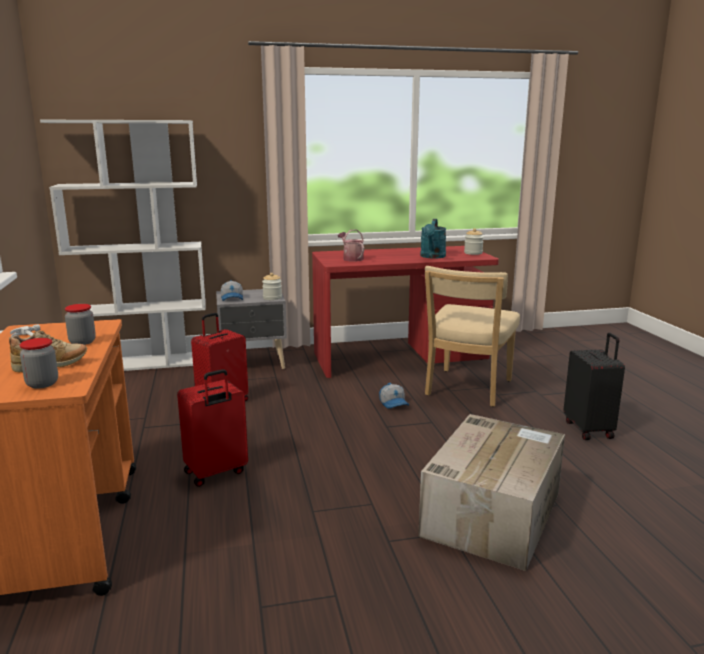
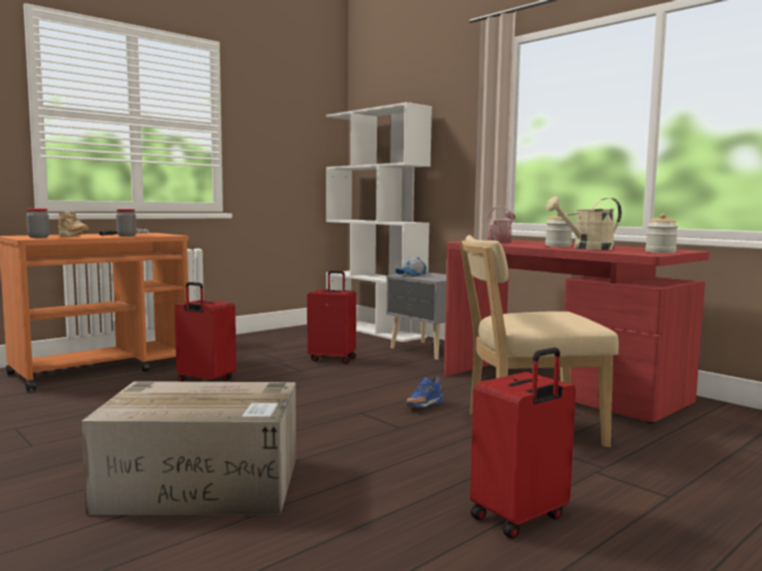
camera: 60 degrees right, 10 degrees down
(272, 298) = (436, 279): jar -> jar (558, 246)
(394, 403) = (423, 406): cap -> blue shoe
(432, 257) = (586, 248): turquoise watering can -> beige watering can
(589, 429) = (520, 518): black suitcase -> red suitcase

